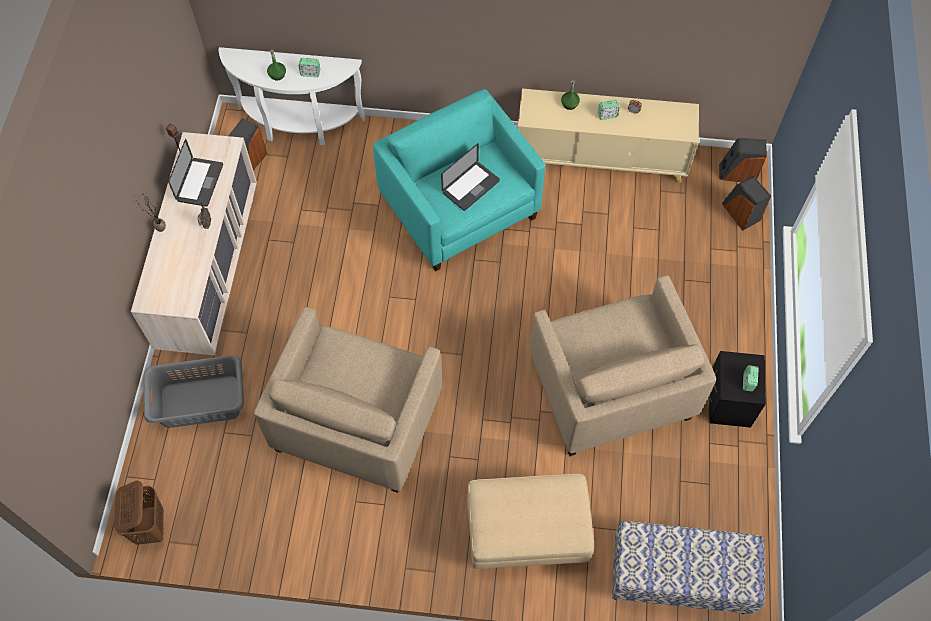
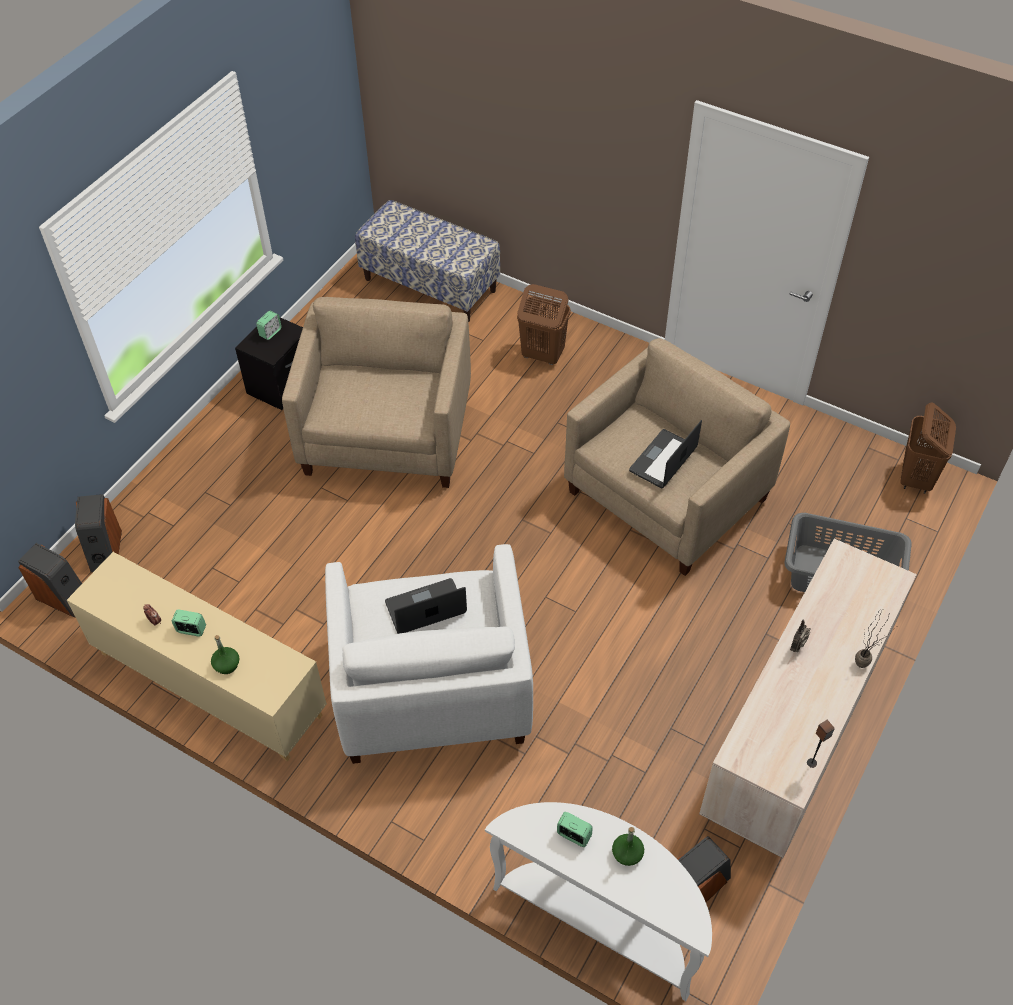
camera: 155 degrees left, 10 degrees down
(200, 182) = (793, 713): laptop -> laptop (663, 460)
(460, 208) = (431, 688): turquoise armchair -> white armchair
(527, 532) = (542, 355): beige ottoman -> brown laundry basket

